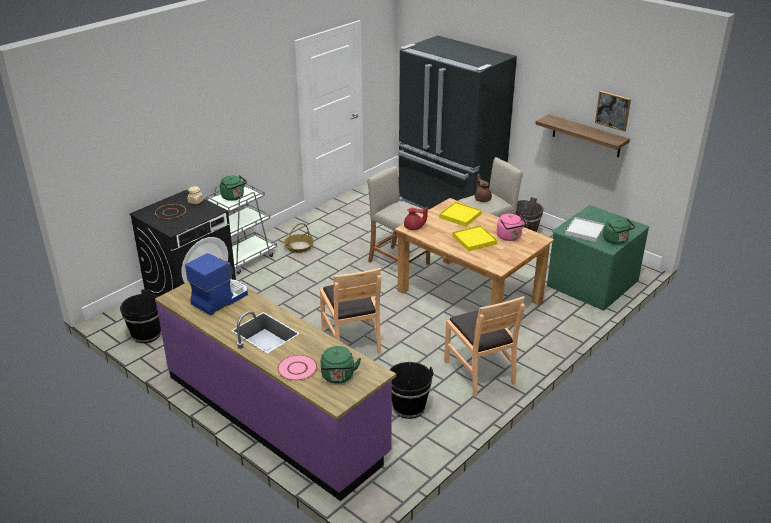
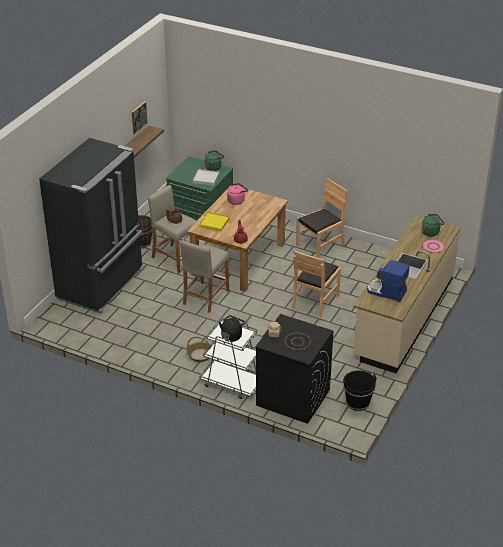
camera: 105 degrees left, 5 degrees up
(234, 197) = (232, 335): green kettle -> black kettle
(275, 415) = (403, 317): purple counter -> beige counter
(352, 340) = (314, 301): brown chair -> brown chair turned 150 degrees clockwise
(409, 407) = (368, 268): black bucket -> none
(474, 240) = (247, 214): yellow tray -> none

